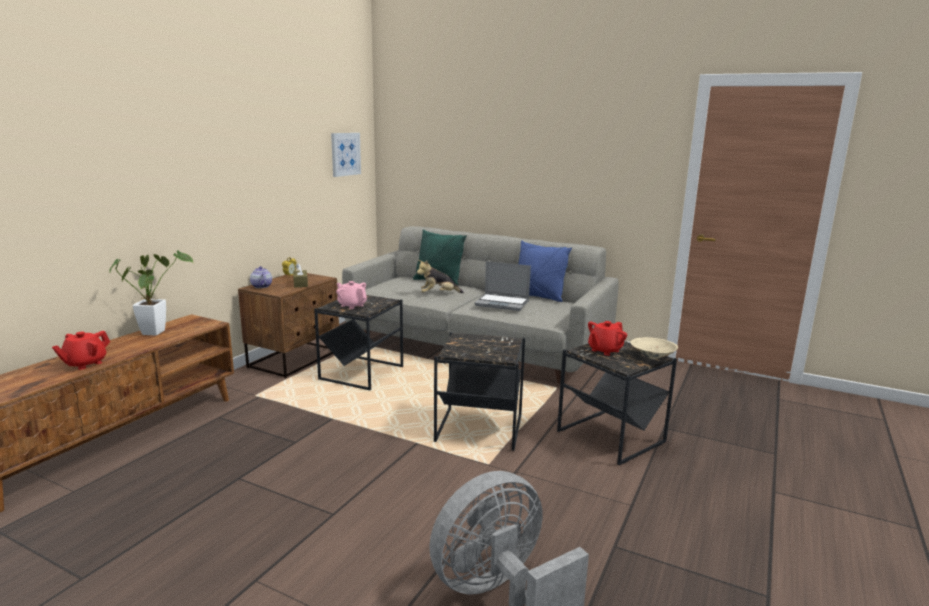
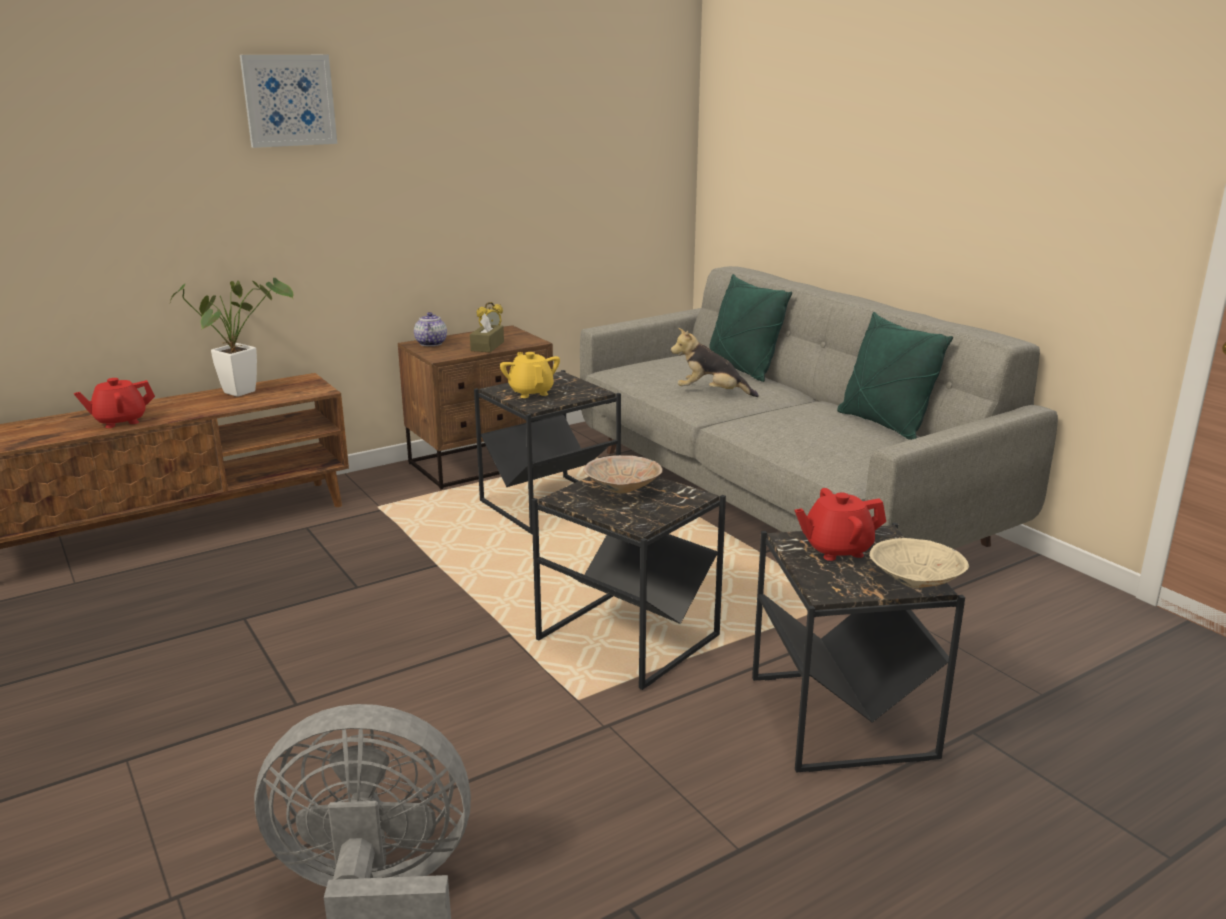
camera: 30 degrees right, 5 degrees up
(345, 154) = (629, 134): picture -> picture (289, 100)
(352, 305) = (531, 392): pink teapot -> yellow teapot
(474, 343) = (623, 489): none -> beige bowl
(503, 303) = (795, 426): laptop -> none
(538, 297) = (884, 424): blue pillow -> green pillow

